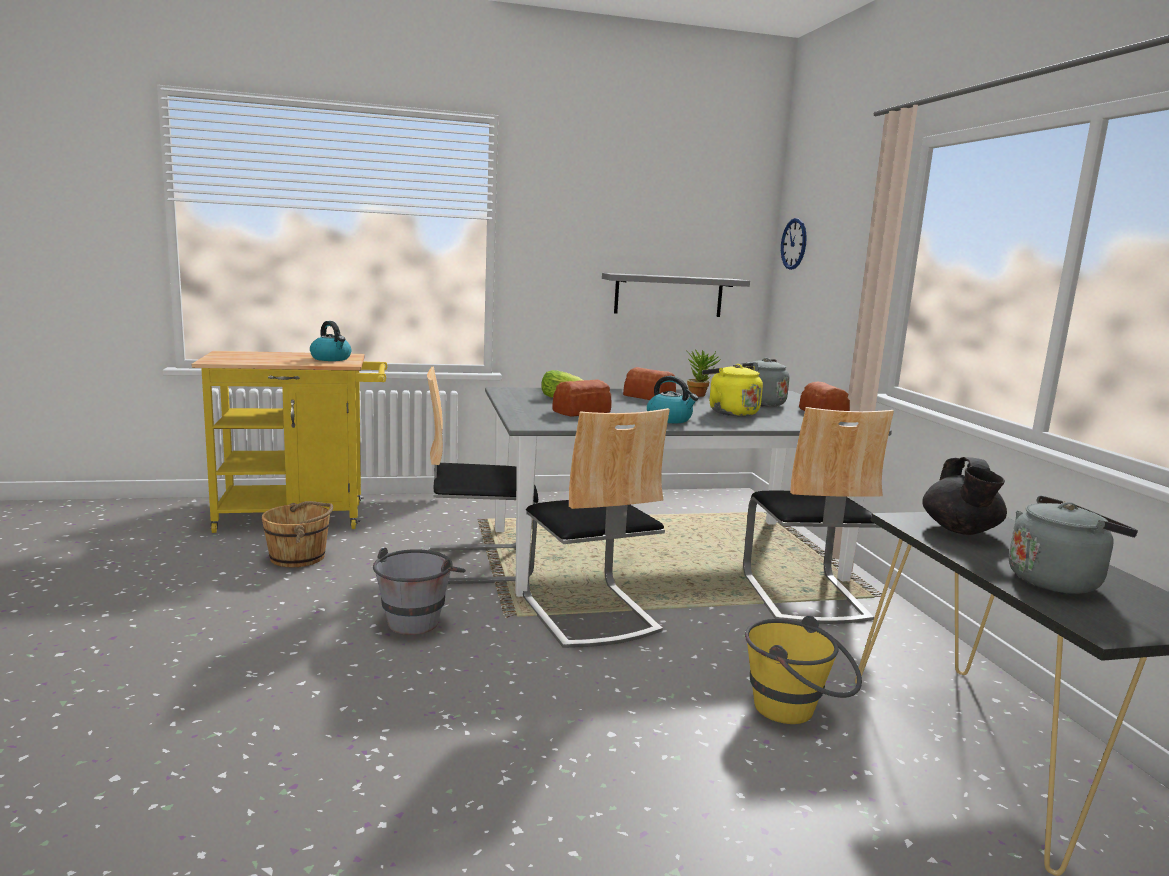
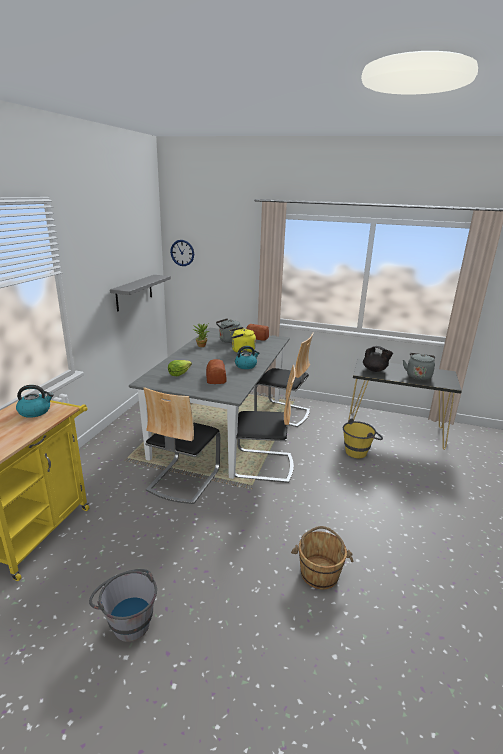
camera: 60 degrees left, 10 degrees up
(299, 557) = (111, 543): brown bucket -> brown bucket (319, 573)
(418, 618) = (232, 515): grey bucket -> grey bucket (127, 620)
(648, 397) = (196, 356): bread -> none

